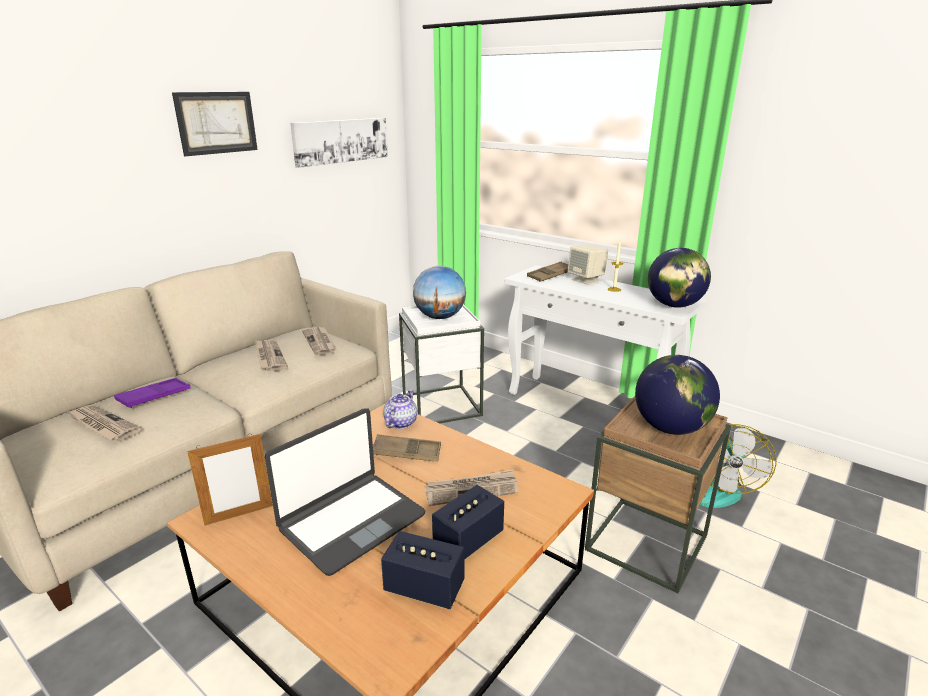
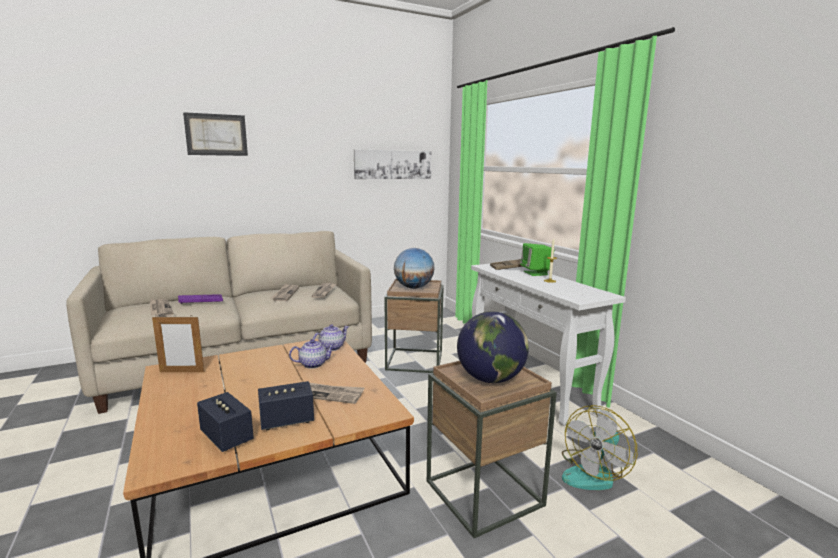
camera: 25 degrees right, 10 degrees down
(216, 123) = (299, 145): picture -> picture (216, 135)
(351, 521) = (233, 391): laptop -> none
(407, 453) = (313, 364): brown tray -> teapot
(441, 405) = (415, 360): white side table -> brown side table
(586, 280) = (536, 273): beige speaker -> green speaker
(674, 305) = (586, 296): globe -> none

